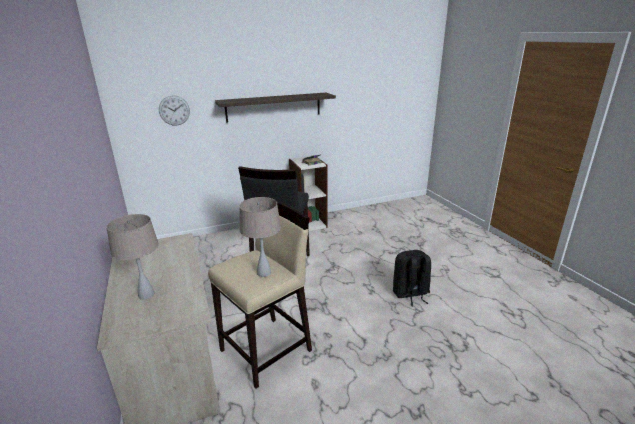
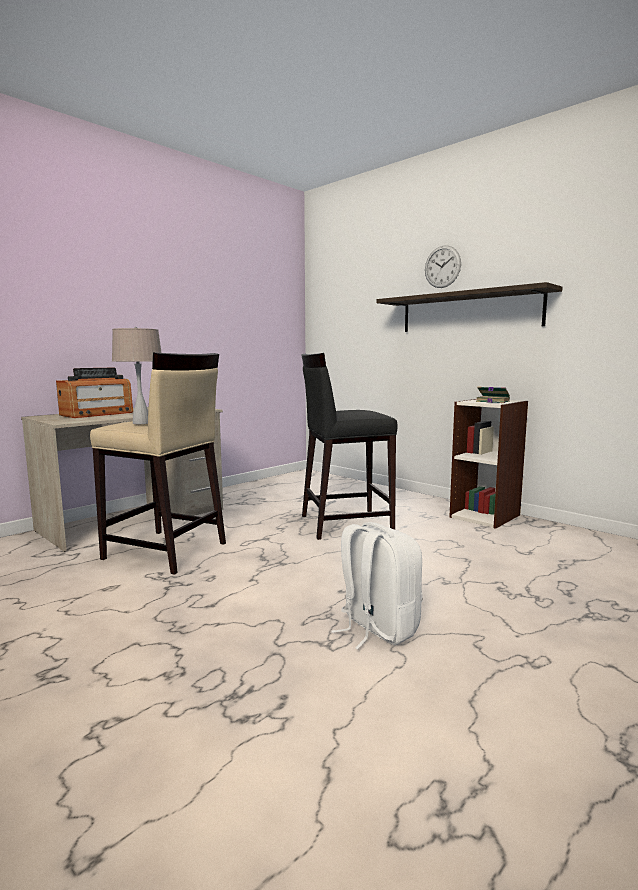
camera: 65 degrees right, 15 degrees down
(146, 294) = (97, 414): beige table lamp -> radio
(174, 110) = (356, 314): wall clock -> wall clock (442, 267)
(410, 294) = (376, 628): black backpack -> white backpack

